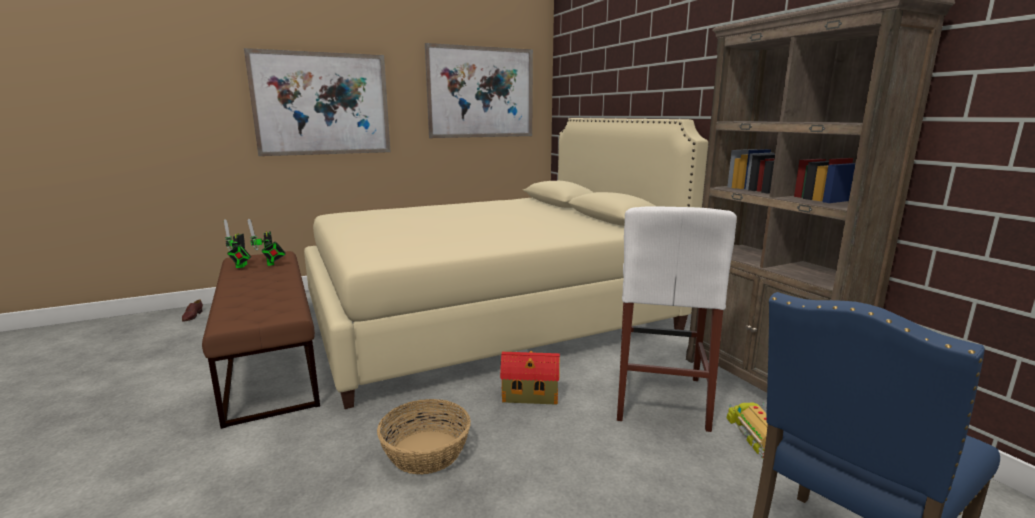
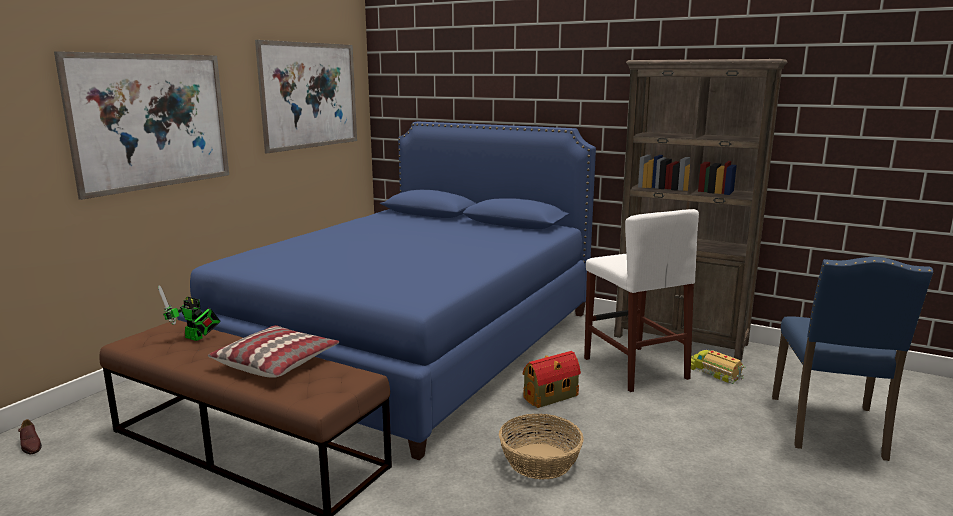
camera: 35 degrees left, 0 degrees up
(240, 266) = (162, 349): toy robot -> none
(270, 290) = (276, 362): none -> pillow
(488, 317) = (413, 345): beige bed -> blue bed

